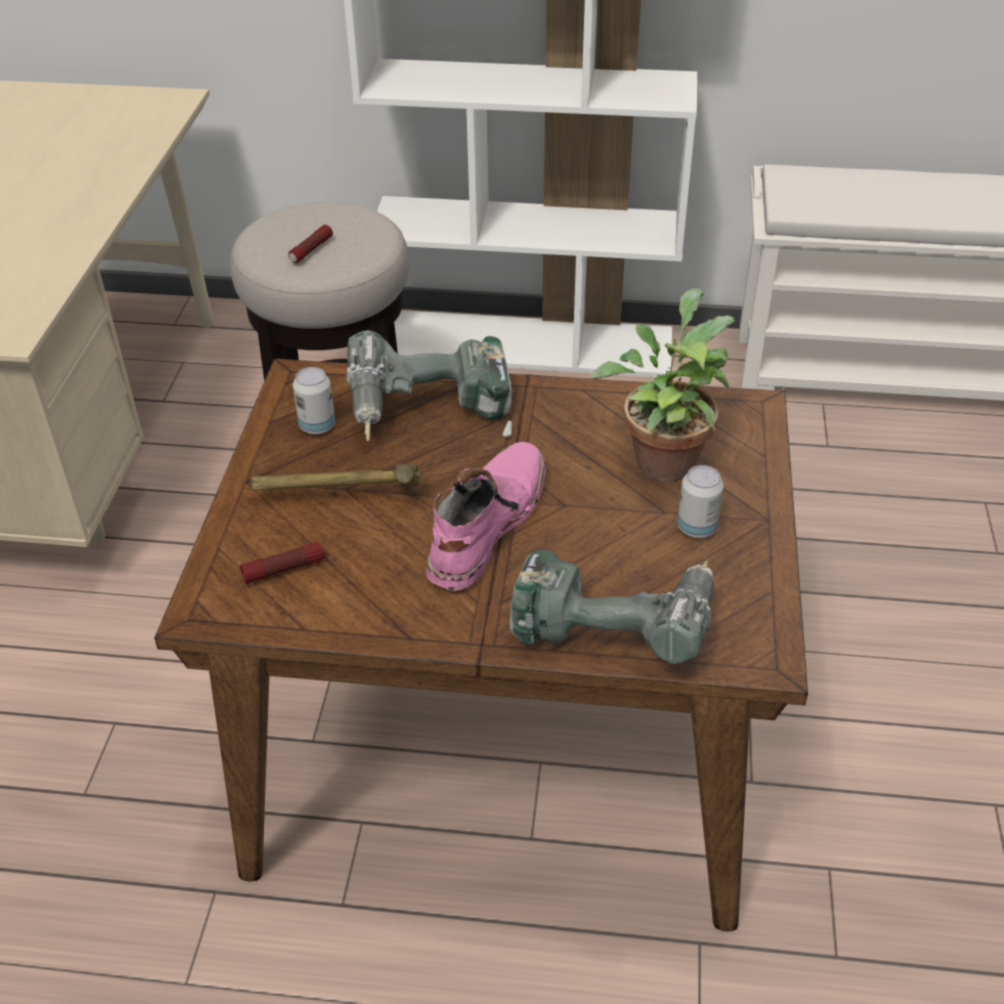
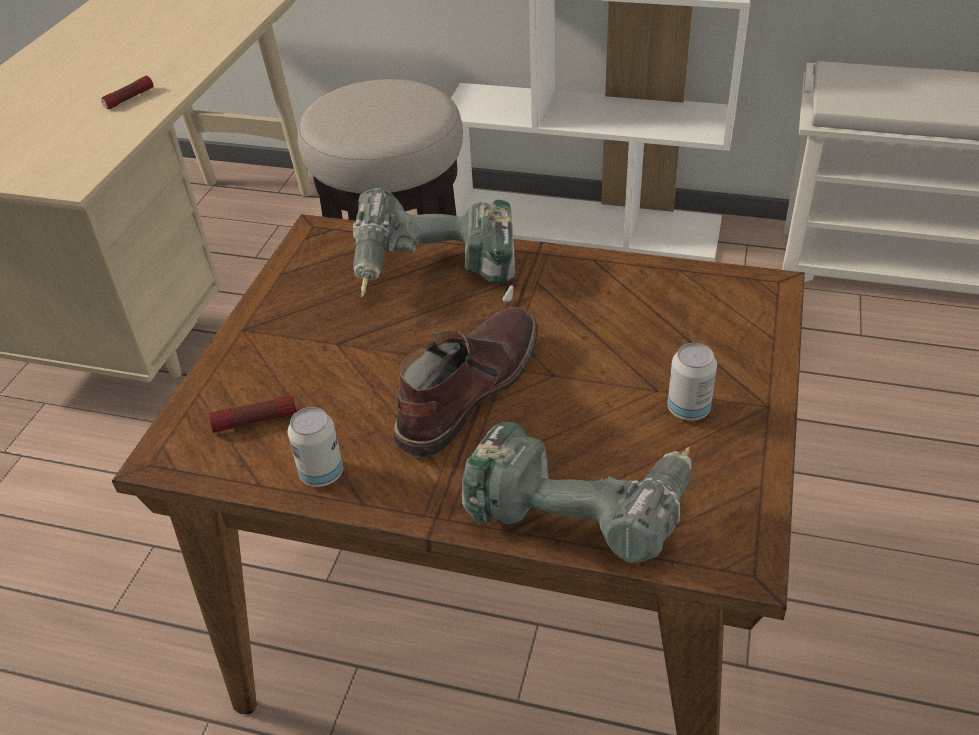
camera: 10 degrees right, 0 degrees up
(311, 250) = (368, 120): flashlight -> flashlight (129, 99)
(317, 426) = (324, 280): can -> can (321, 474)
(339, 498) = (328, 352): hammer -> none
(485, 525) = (466, 390): pink boot -> brown boot
(663, 457) = (665, 332): potted plant -> none

